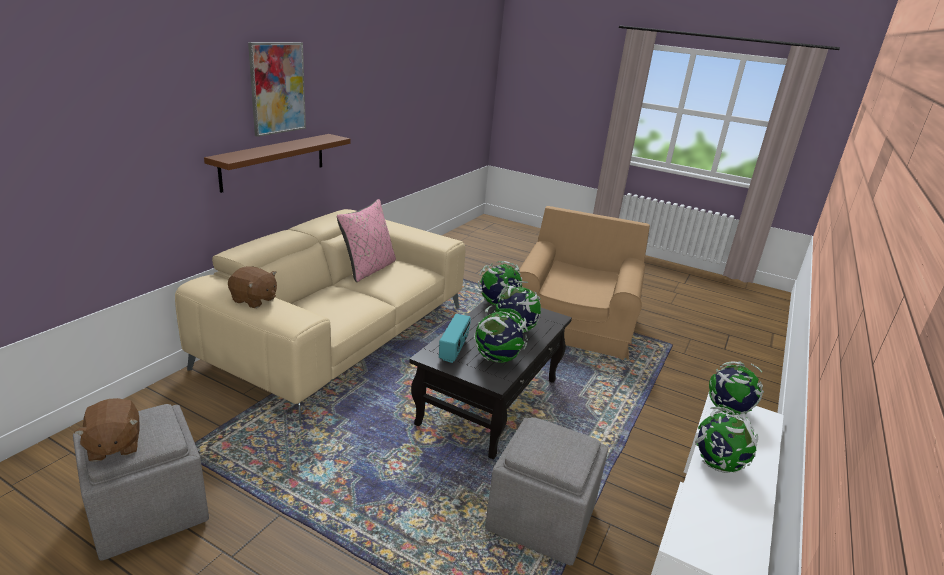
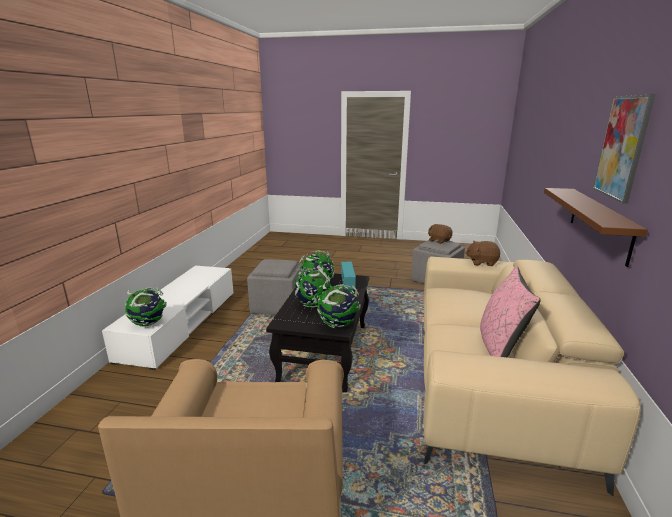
camera: 165 degrees right, 5 degrees down
(717, 464) = (183, 295): globe -> none

